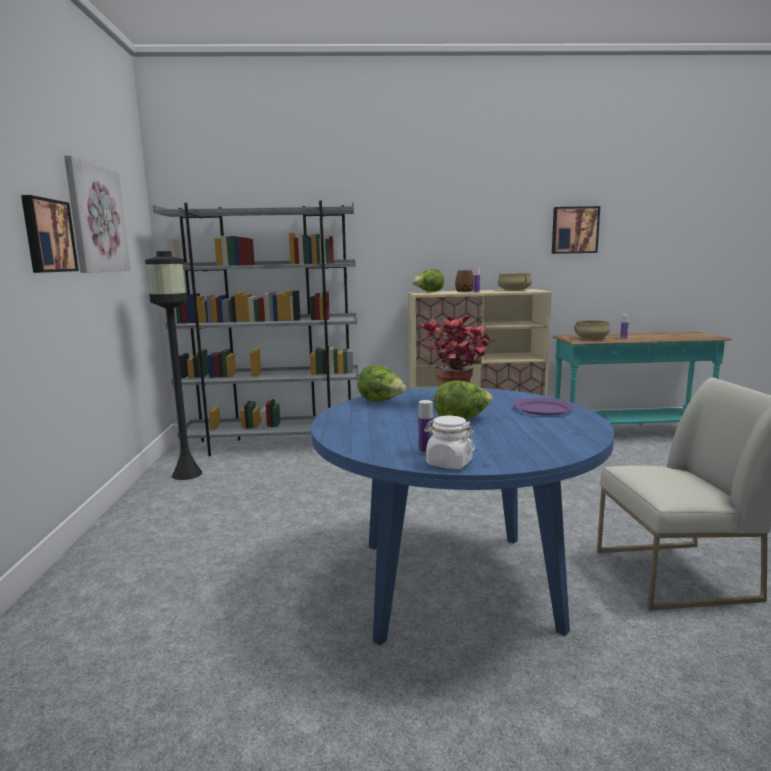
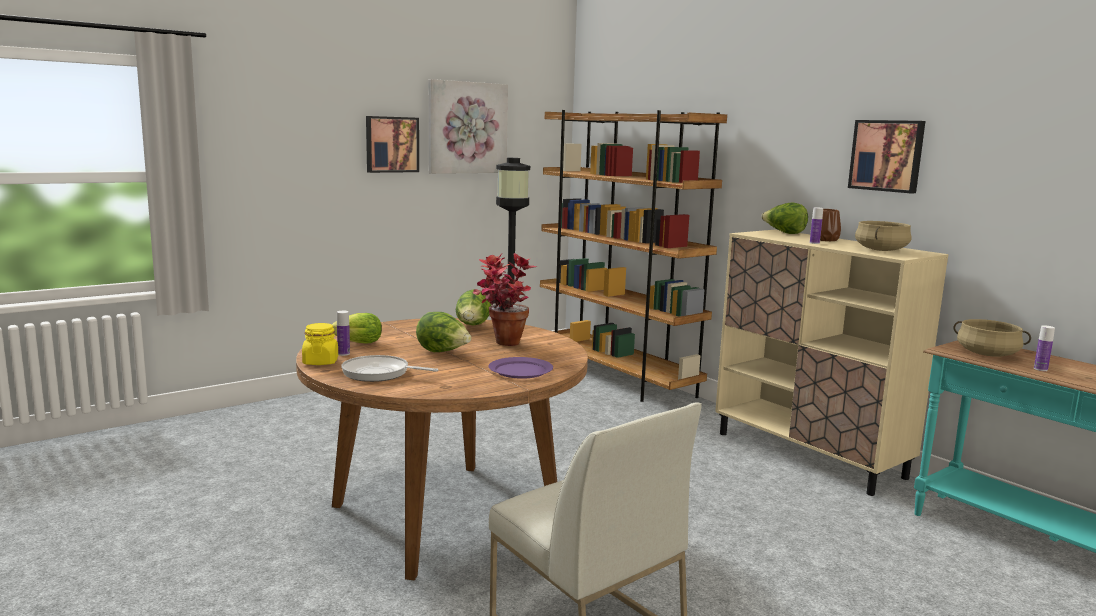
camera: 55 degrees right, 0 degrees up
(274, 445) = (615, 378): grey bookcase -> brown bookcase
(388, 442) = (356, 343): none -> lettuce
(449, 463) = (320, 362): white jar -> yellow jar
(455, 583) = (445, 515): blue dining table -> brown dining table
(516, 447) = (379, 373): none -> frying pan
(574, 230) = (1034, 163): picture -> picture (887, 155)

